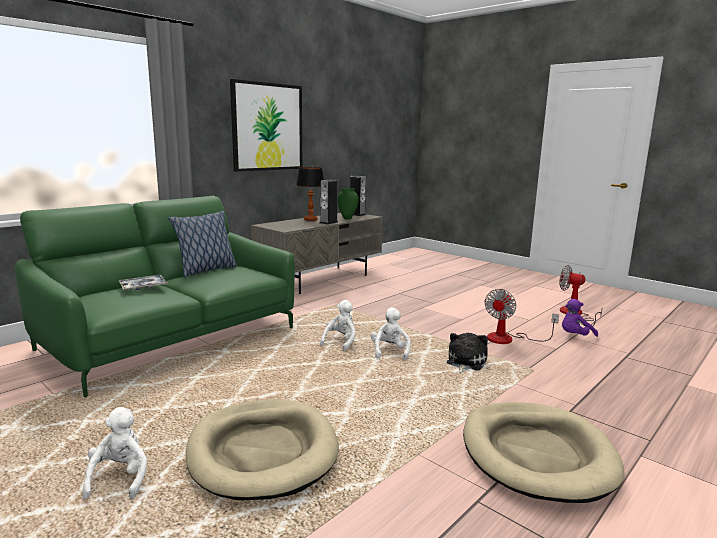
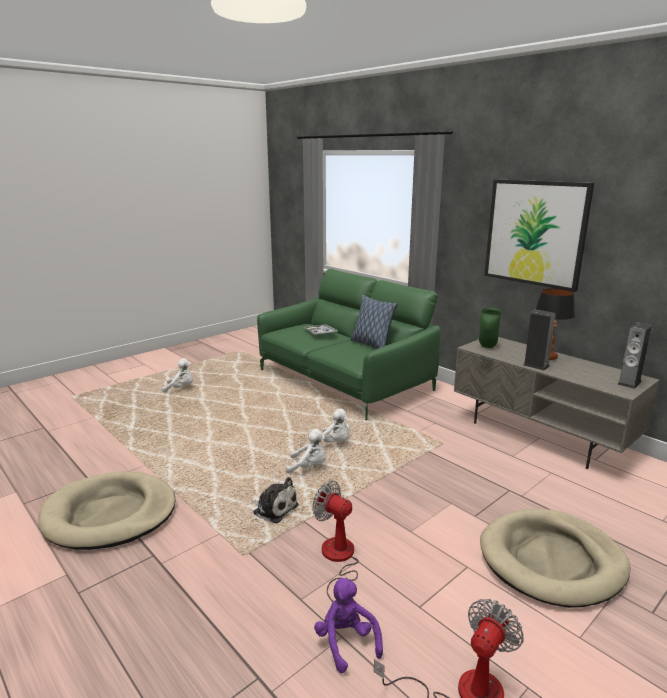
camera: 95 degrees right, 5 degrees up
(263, 452) = (180, 417): beige dog bed -> beige dog bed (551, 560)
(347, 218) = (581, 376): green vase -> green vase (488, 346)

